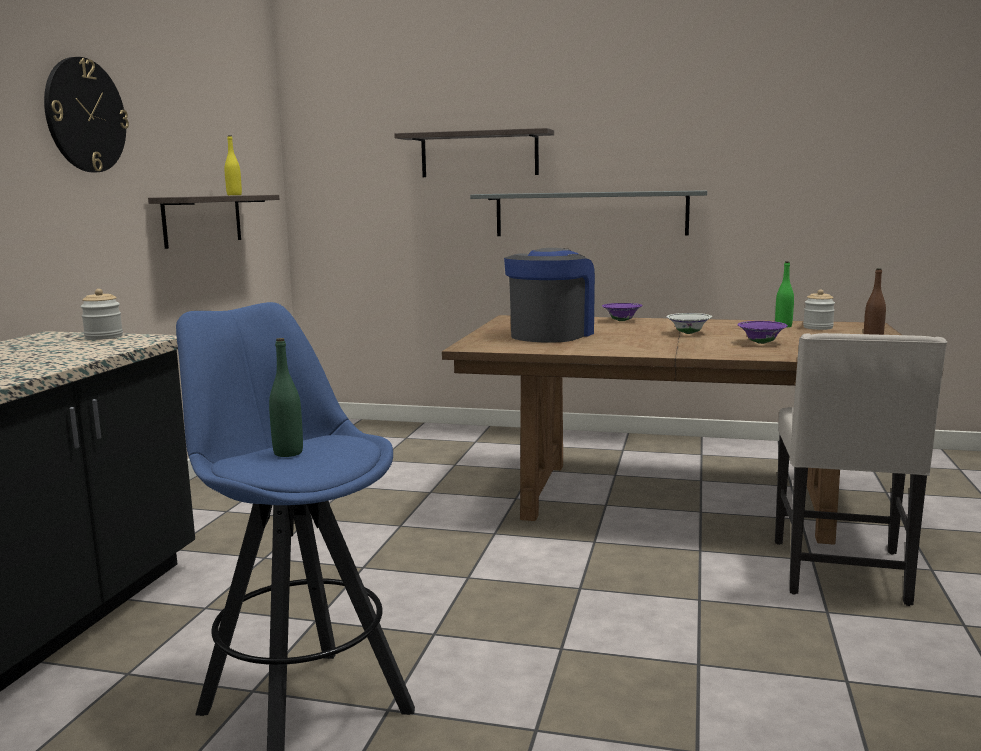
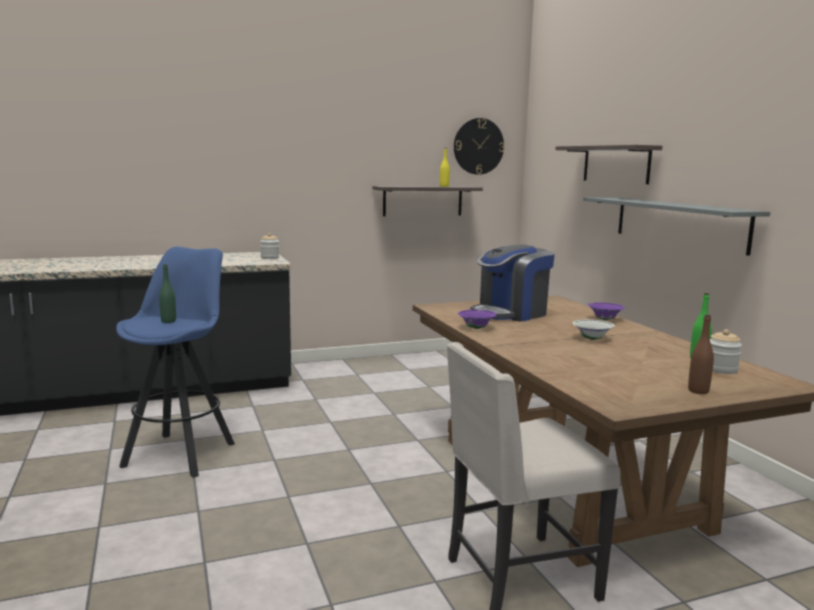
camera: 55 degrees right, 0 degrees up
(85, 115) = (328, 140): wall clock -> wall clock (478, 146)
(551, 334) = (511, 313): coffee machine -> coffee machine turned 150 degrees clockwise
(761, 343) = (595, 360): purple bowl -> purple bowl (476, 328)

